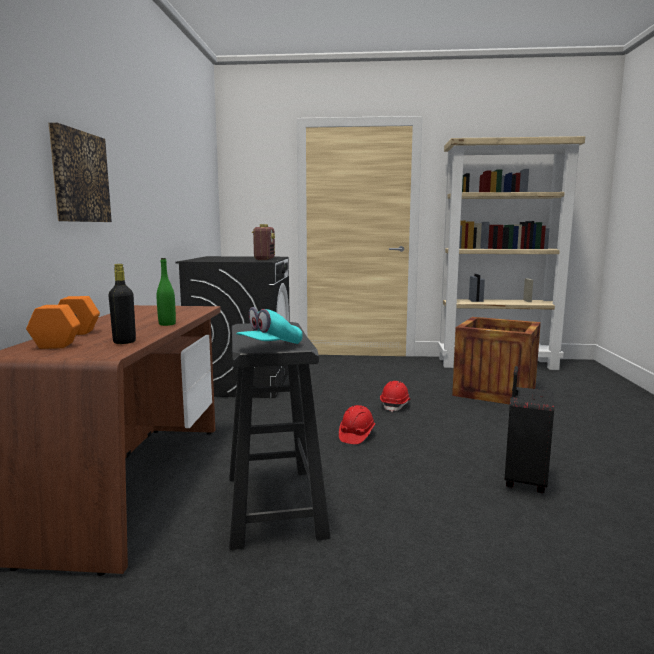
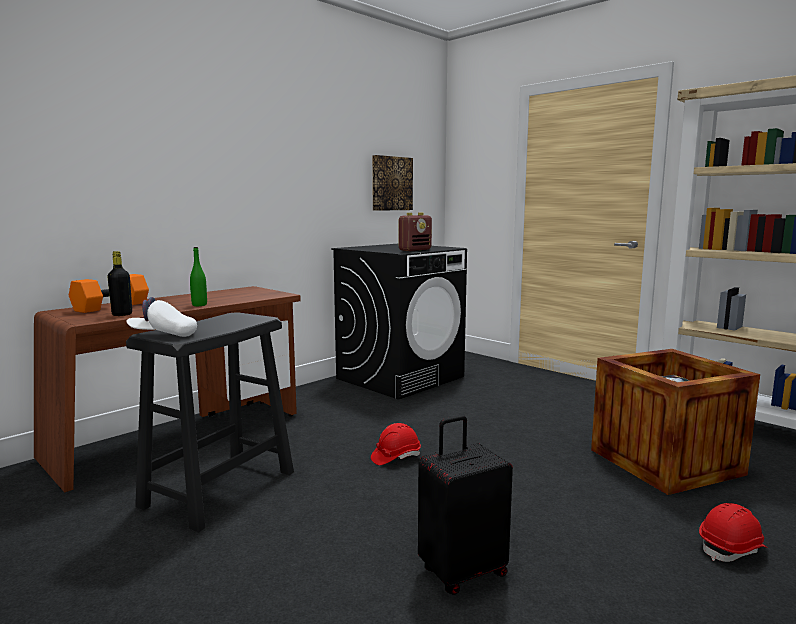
camera: 40 degrees right, 0 degrees up
(79, 177) = (179, 177): picture -> picture (391, 183)
(270, 347) = (163, 335): turquoise cap -> white cap
(395, 405) = (497, 440): red hard hat -> red hard hat (732, 548)

